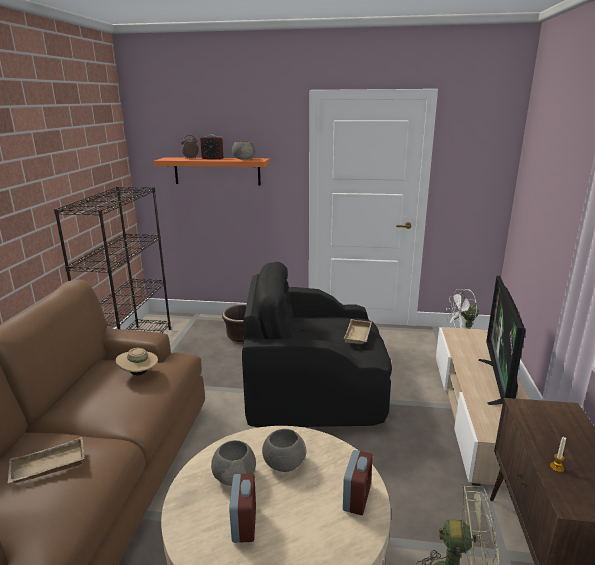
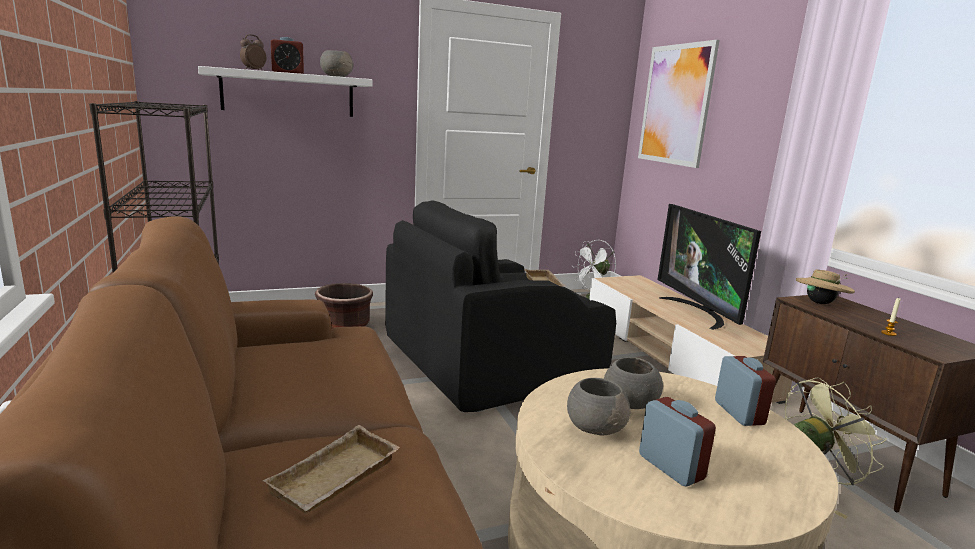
camera: 30 degrees left, 5 degrees down
(139, 373) = (329, 350): beige hat -> beige hat (820, 303)
(217, 171) = (288, 93): orange shelf -> white shelf
(539, 174) = (676, 105): none -> picture

